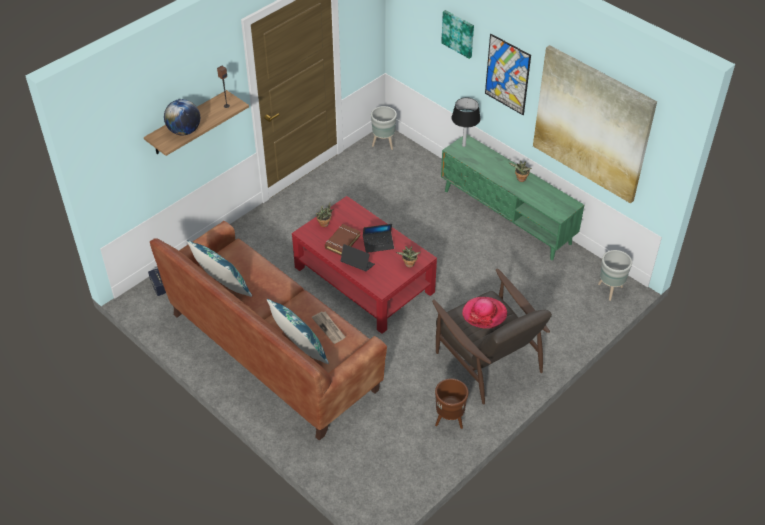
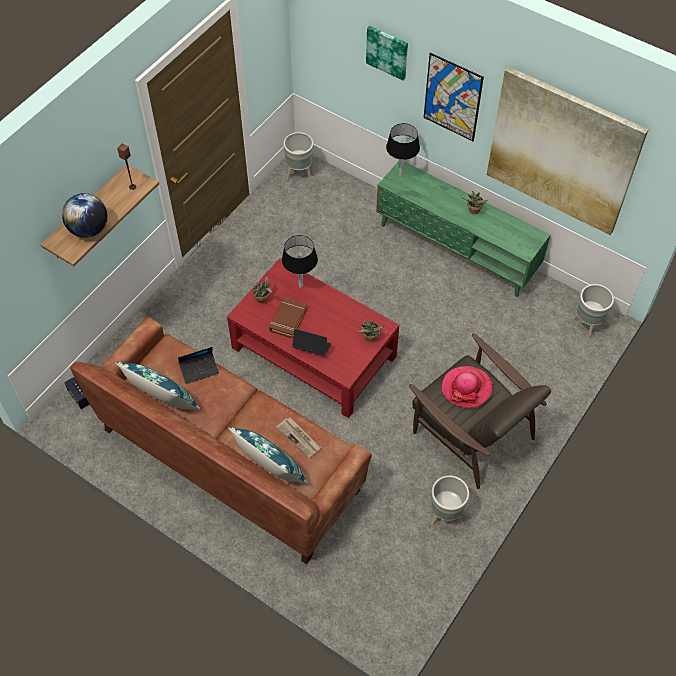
camera: 10 degrees left, 10 degrees up
(359, 218) = (301, 286): none -> black table lamp
(378, 244) = (329, 317): laptop -> laptop (199, 370)
(449, 421) = (445, 516): brown planter -> grey planter

